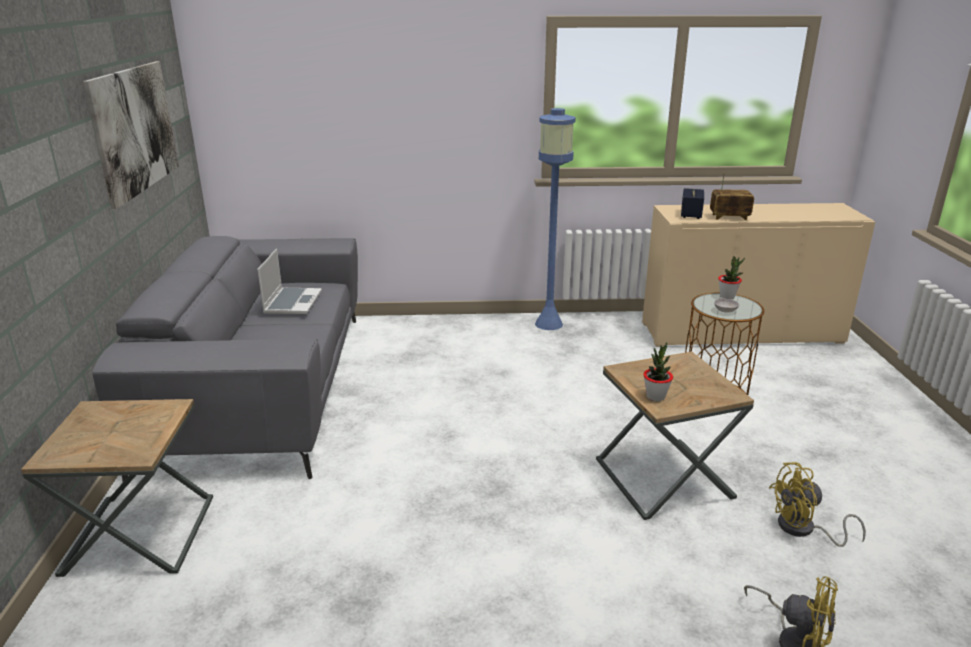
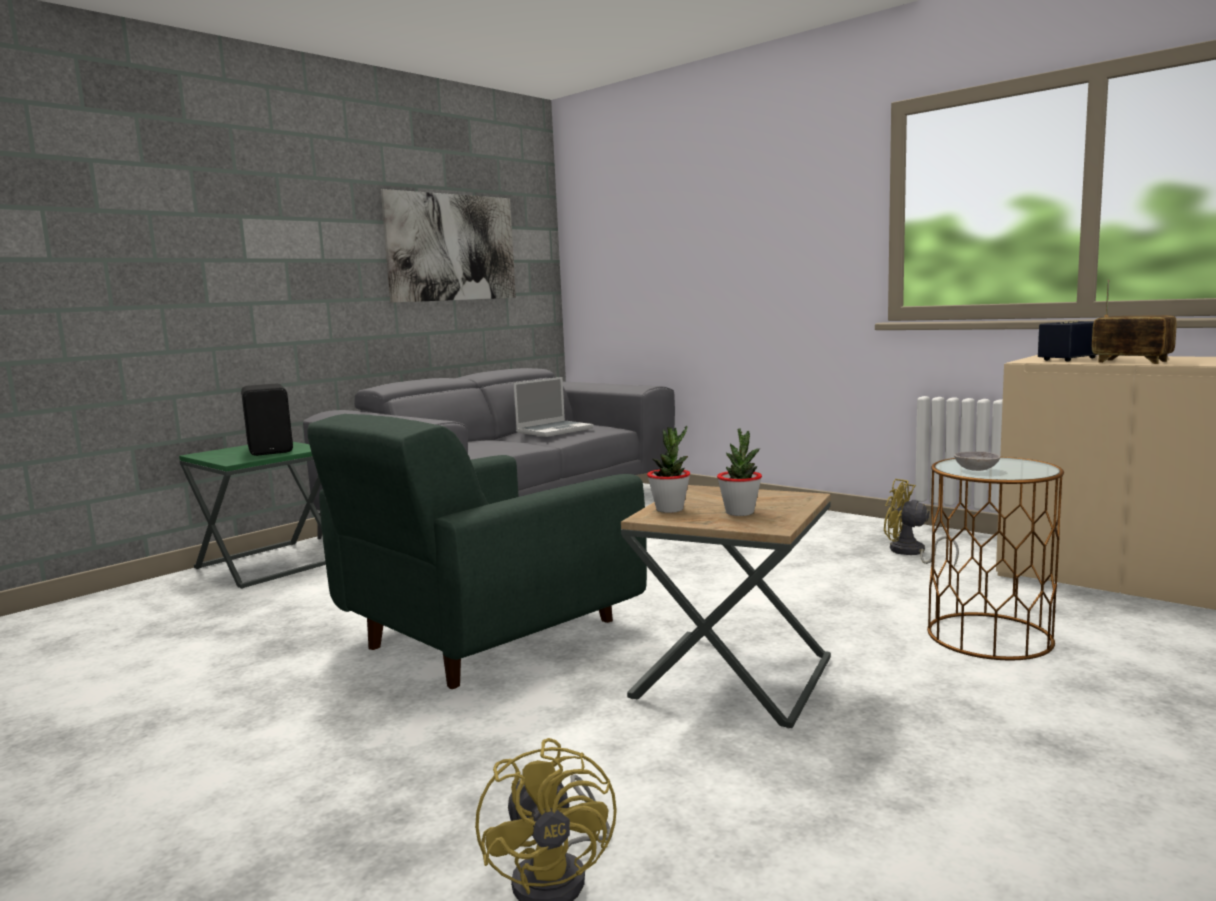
camera: 45 degrees right, 15 degrees down
(131, 423) = (272, 450): none -> black speaker
(140, 535) = (269, 564): brown side table -> green side table
(484, 517) = (485, 636): none -> green armchair
(548, 324) = (880, 529): blue floor lamp -> none
(727, 296) = (1020, 461): potted plant -> potted plant (740, 512)
(803, 530) = (828, 797): yellow fan -> yellow fan (911, 553)

